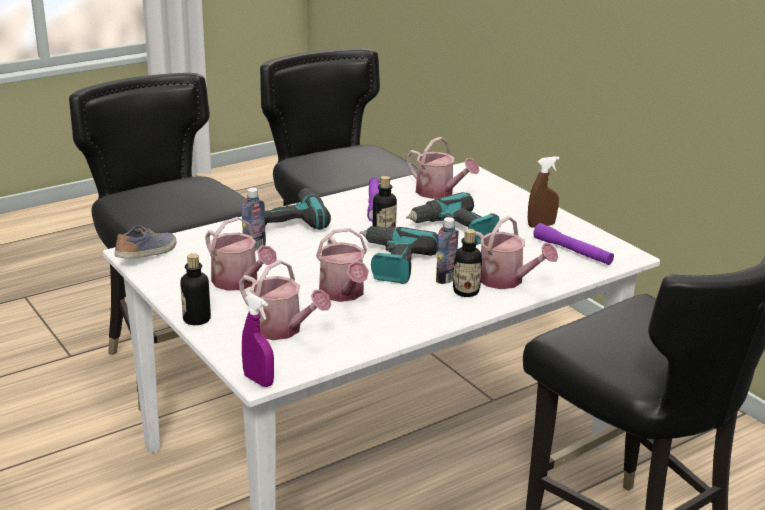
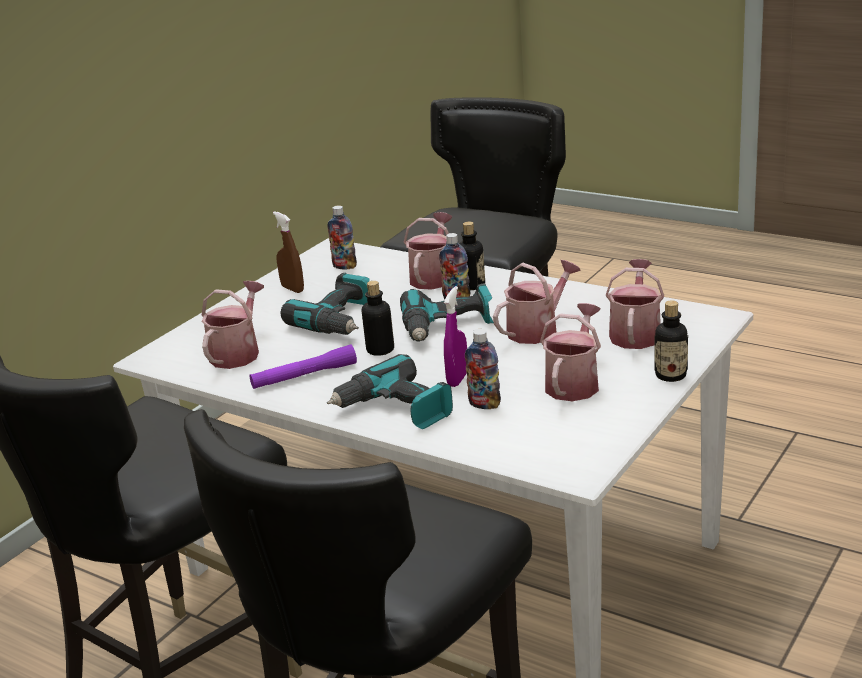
camera: 110 degrees left, 0 degrees up
(148, 255) = (574, 459): shoe -> none
(258, 380) = (724, 316): purple spray bottle -> purple spray bottle (457, 379)
(572, 251) = (344, 266): purple flashlight -> bottle

